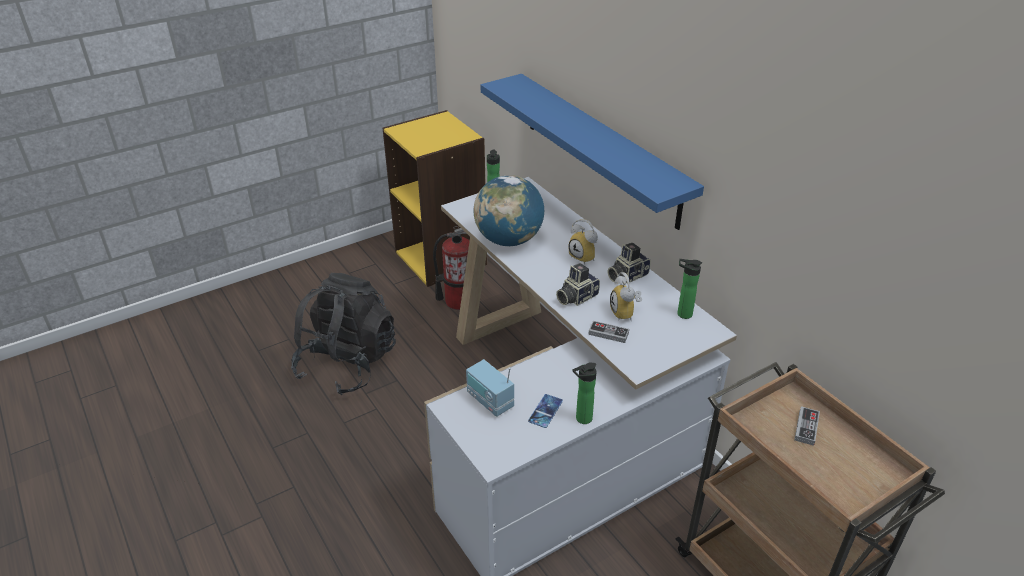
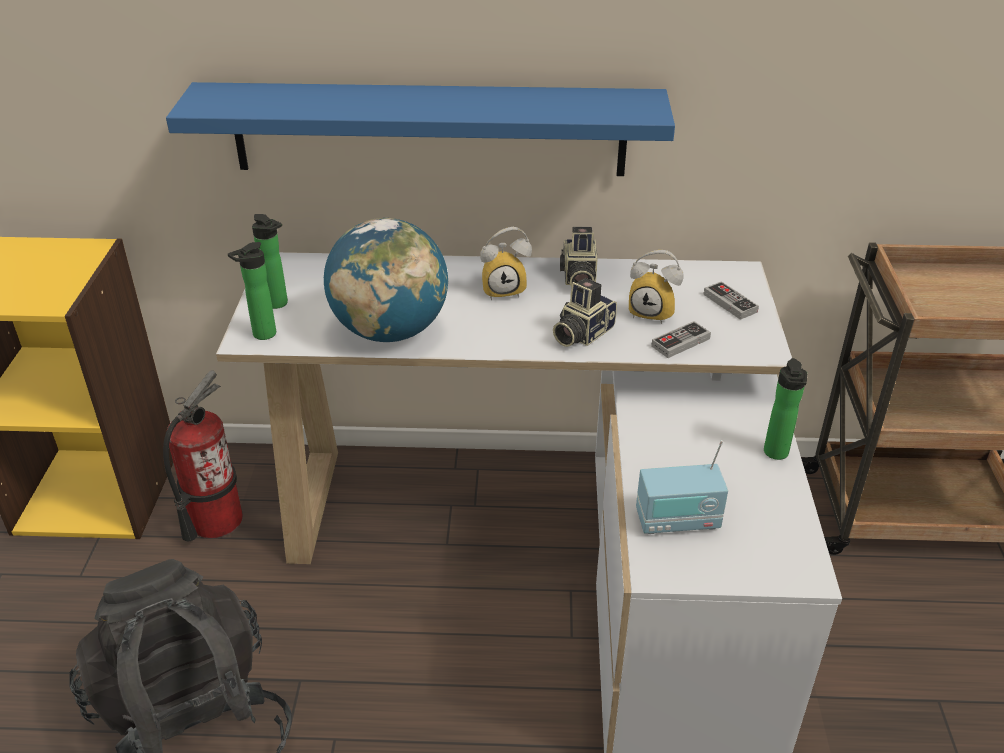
camera: 55 degrees left, 0 degrees up
(545, 411) = (737, 478): phone -> none
(576, 297) = (581, 333): camera -> camera turned 45 degrees clockwise
(682, 314) = (691, 276): bottle -> bottle (261, 335)
(806, 427) = (958, 289): game controller -> game controller (730, 303)

